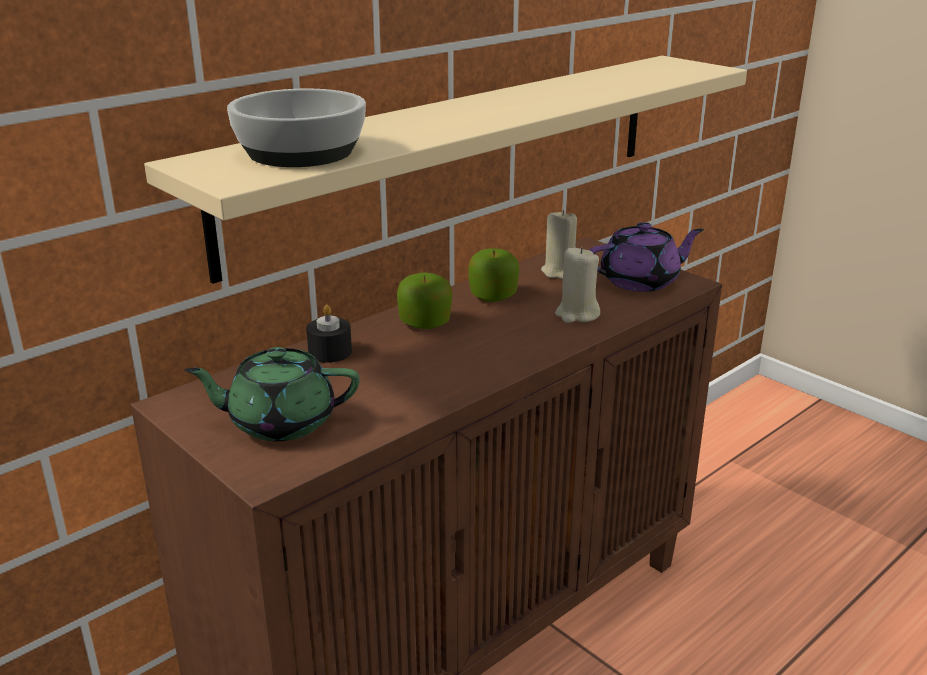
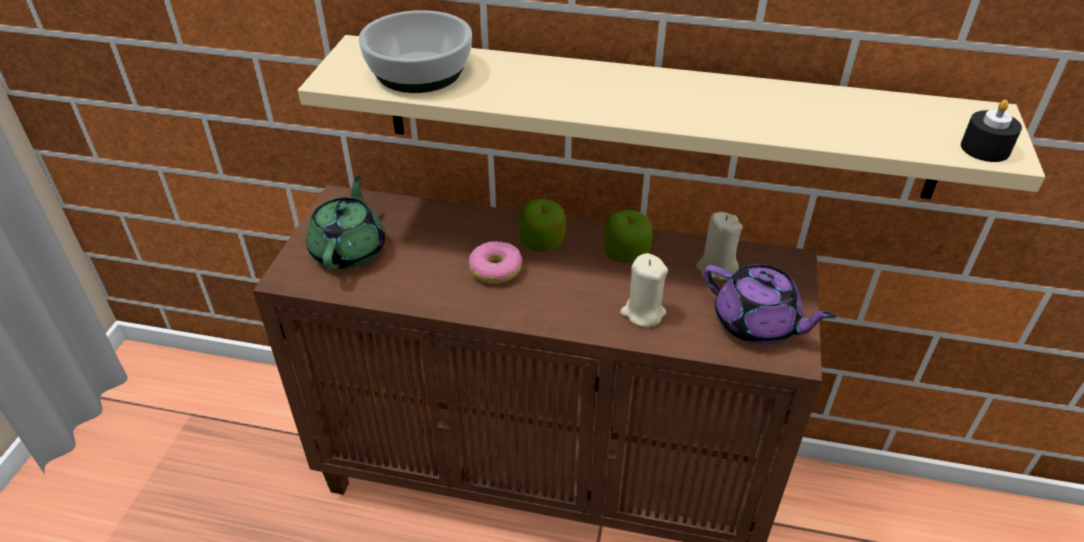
camera: 55 degrees right, 15 degrees up
(280, 422) = (349, 250): green teapot -> green teapot turned 45 degrees clockwise
(330, 352) = (456, 222): black candle -> black candle (985, 148)
(433, 356) = (495, 270): none -> donut

